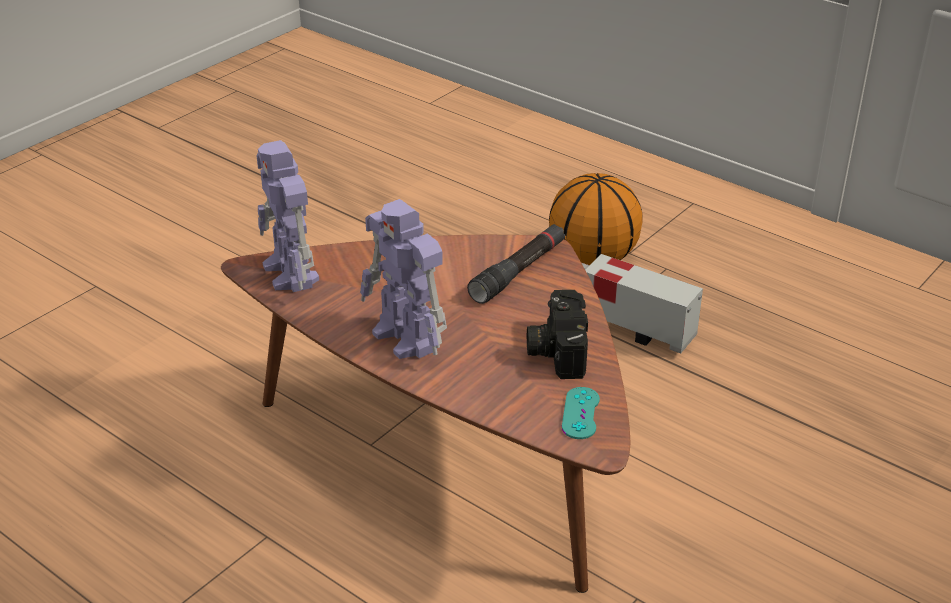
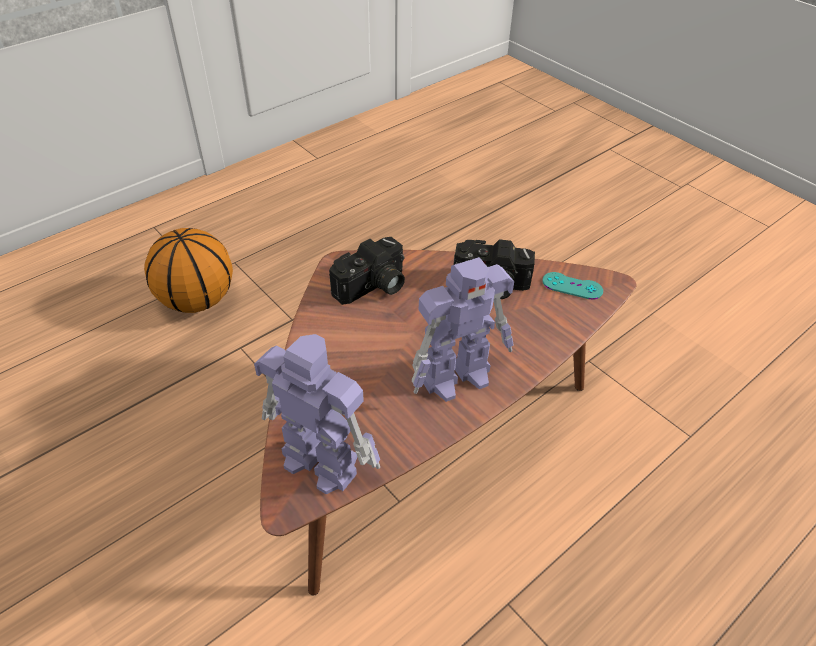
camera: 80 degrees left, 10 degrees up
(291, 274) = (319, 461): toy robot -> toy robot turned 135 degrees counterclockwise
(518, 272) = (373, 287): black flashlight -> camera
(625, 325) = (297, 301): toy truck -> none

